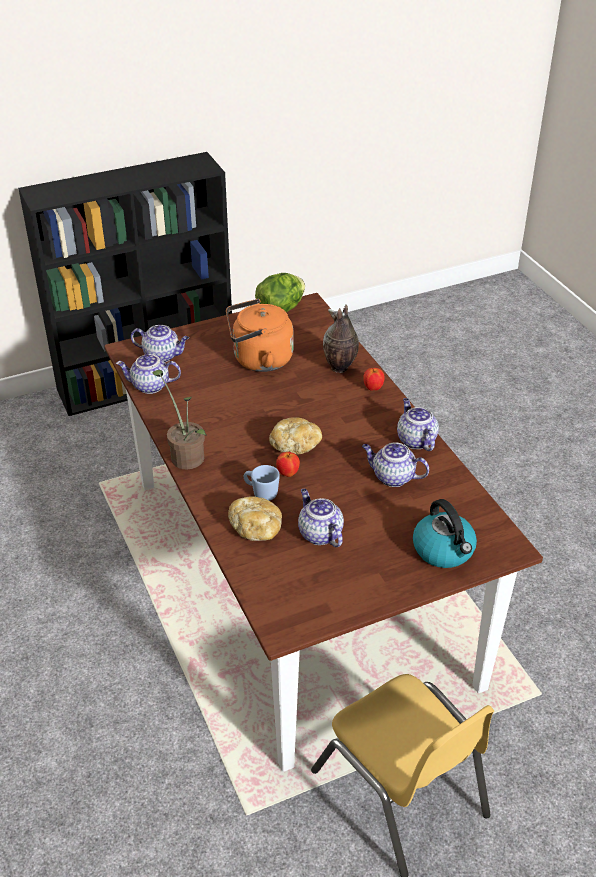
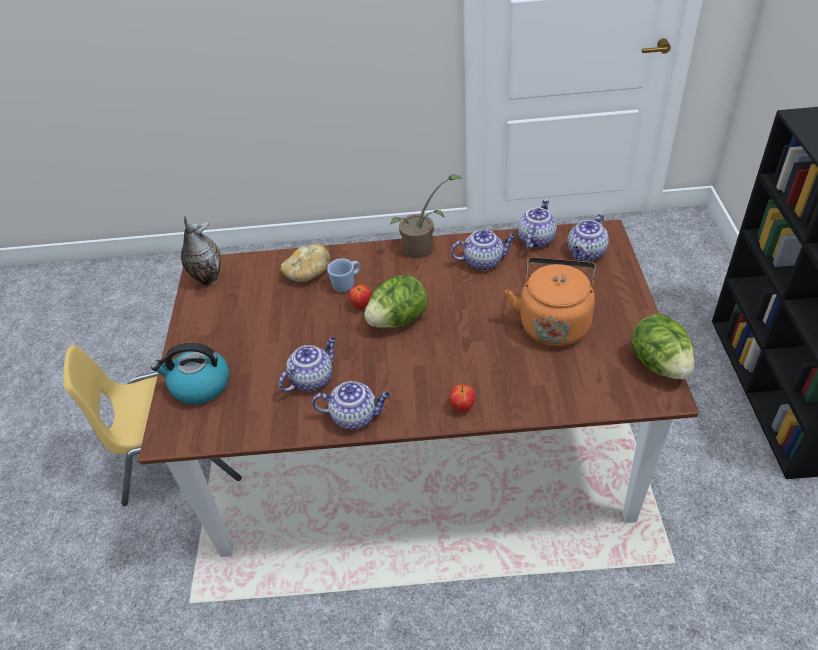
camera: 115 degrees right, 5 degrees up
(295, 445) = (398, 319): bread -> lettuce
(319, 534) = (276, 308): teapot -> teapot (484, 261)
(339, 367) = (514, 388): vase -> vase (207, 278)

